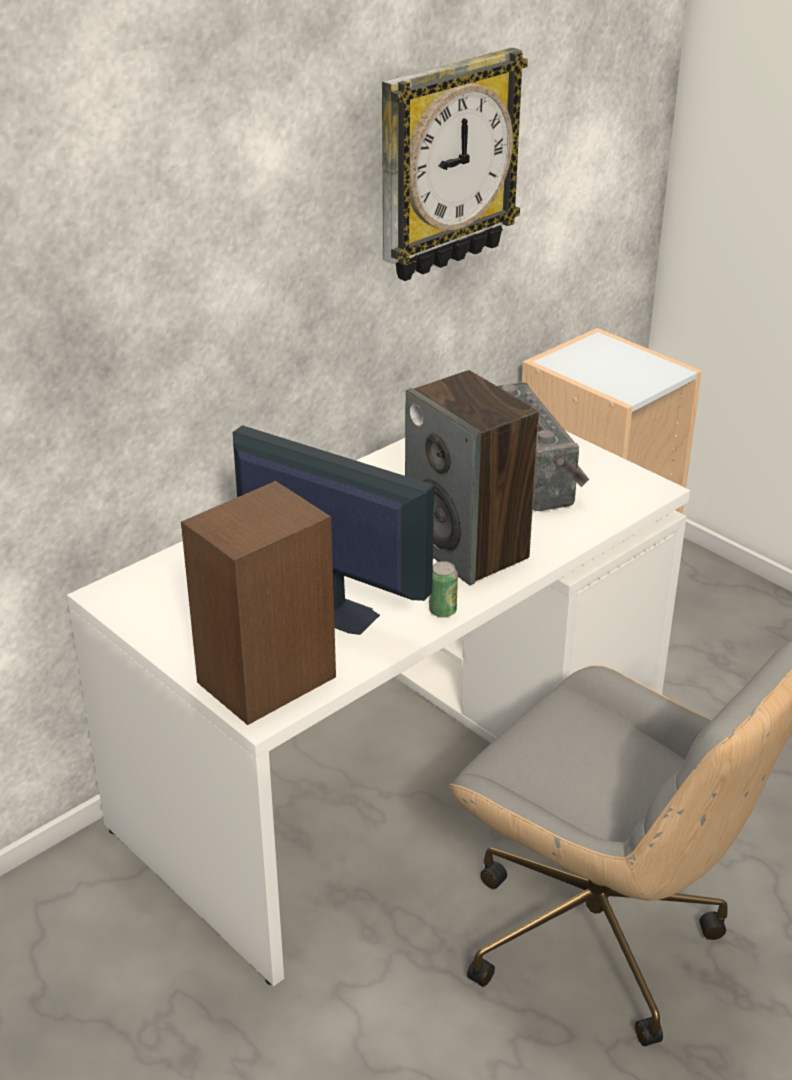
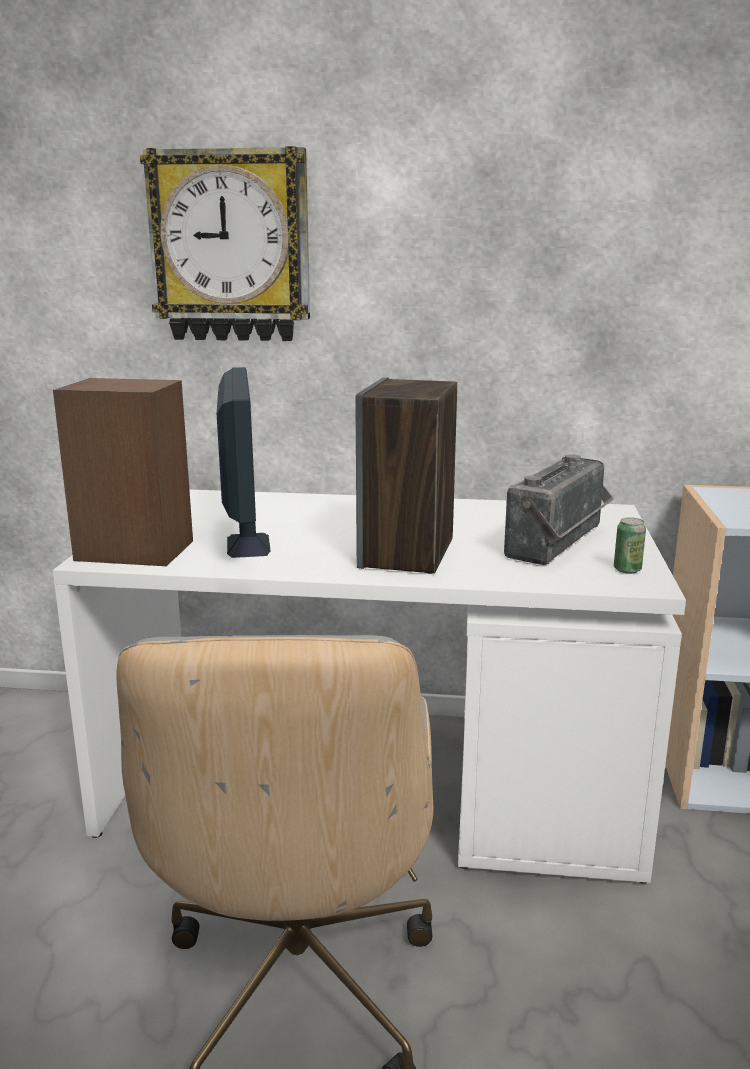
camera: 50 degrees right, 15 degrees down
(442, 611) = (306, 570): can -> can (627, 570)
(445, 165) = (588, 244): wall clock -> wall clock (231, 247)

